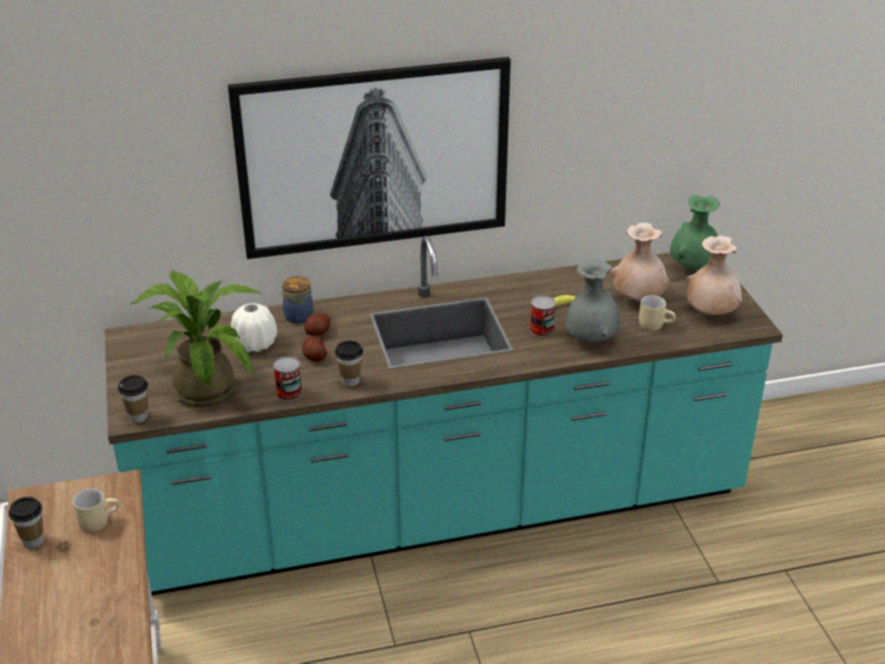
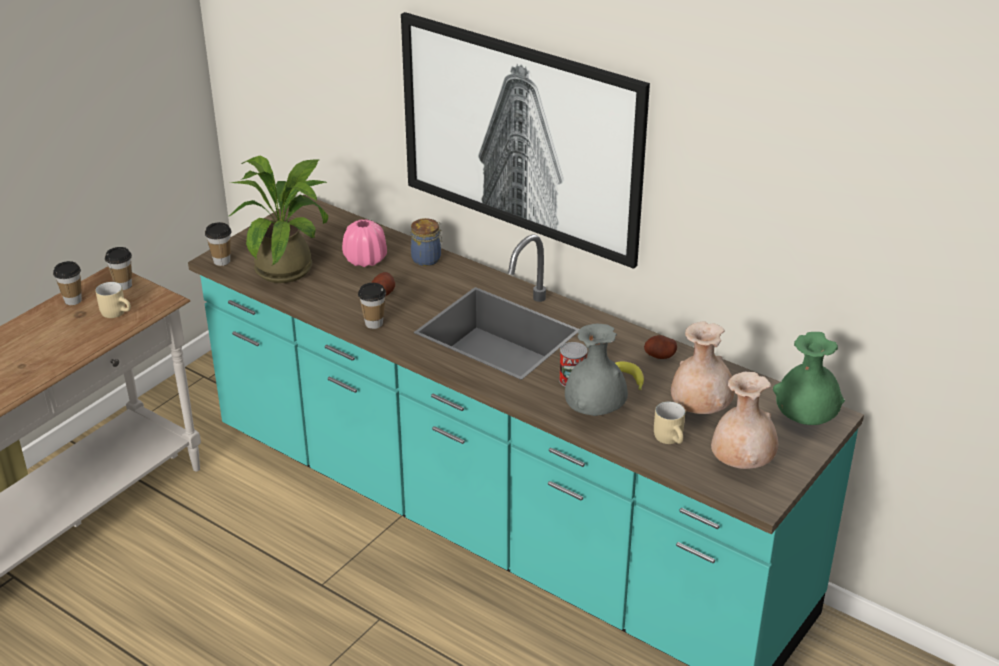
camera: 50 degrees right, 0 degrees up
(59, 498) = (123, 285): none -> cup
(255, 344) = (365, 260): white vase -> pink vase
(289, 393) = (324, 305): can -> none
(318, 332) = (416, 278): potato -> potato (660, 356)

